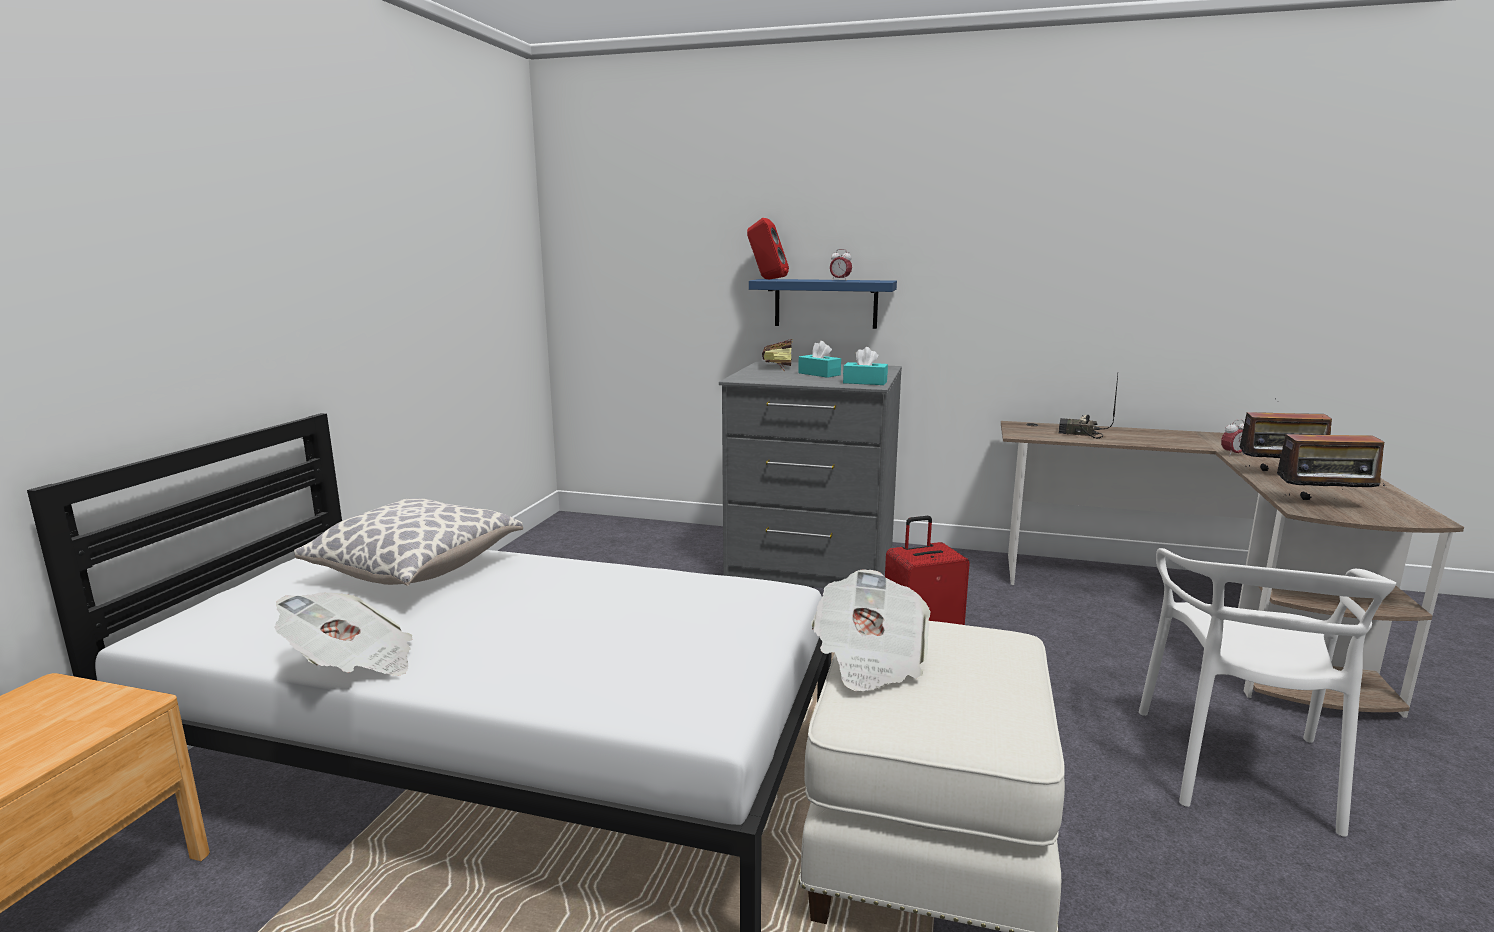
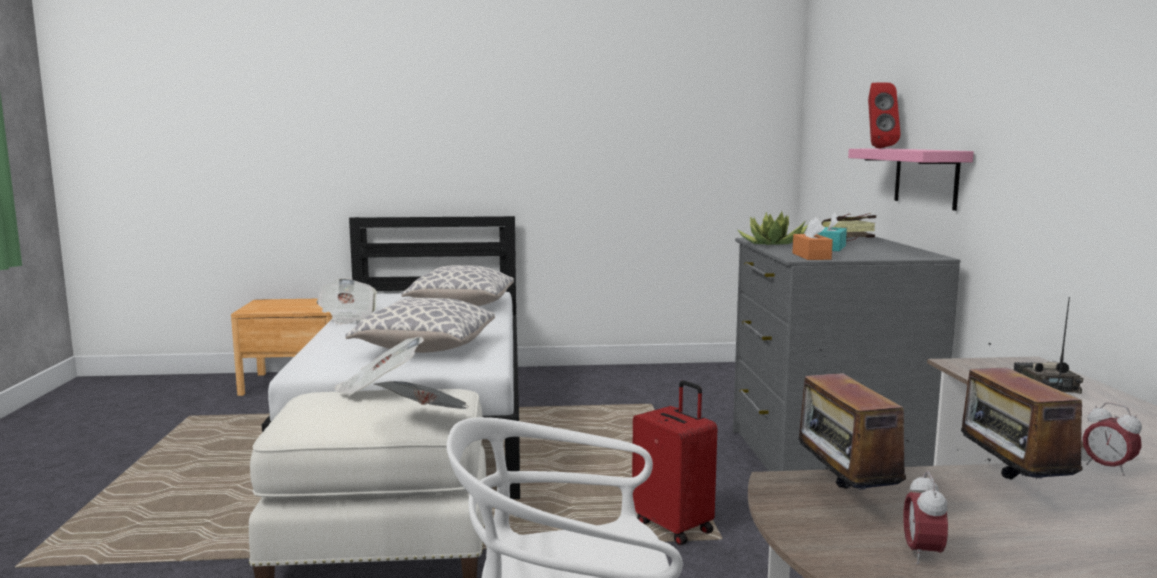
camera: 70 degrees right, 5 degrees down
(658, 618) = (425, 349): none -> pillow
(778, 379) = (773, 244): none -> potted plant
(825, 303) = (926, 177): blue shelf -> pink shelf
(840, 280) = (912, 149): alarm clock -> alarm clock (922, 554)
(865, 382) = (811, 256): turquoise tissue box -> orange tissue box
(1006, 640) = (428, 421): none -> newspaper

